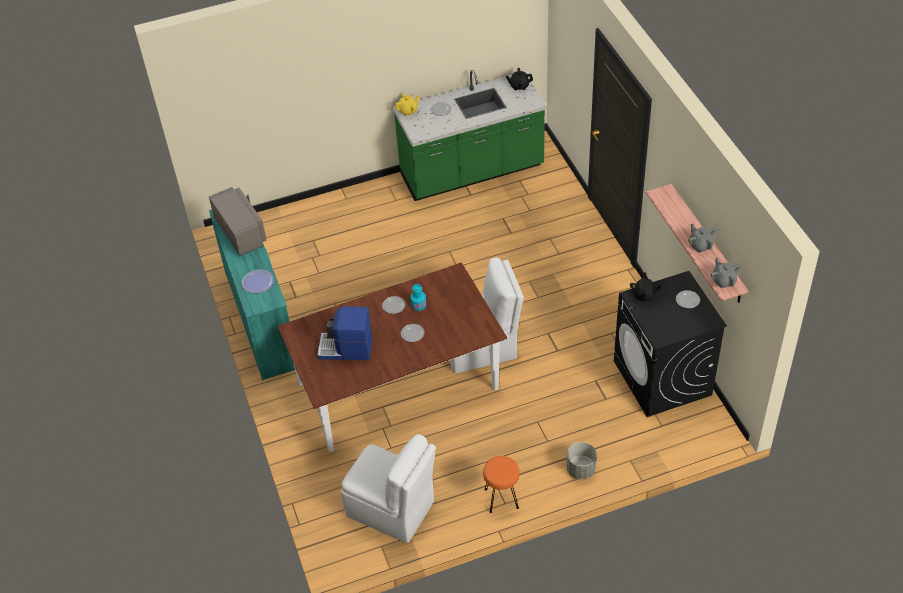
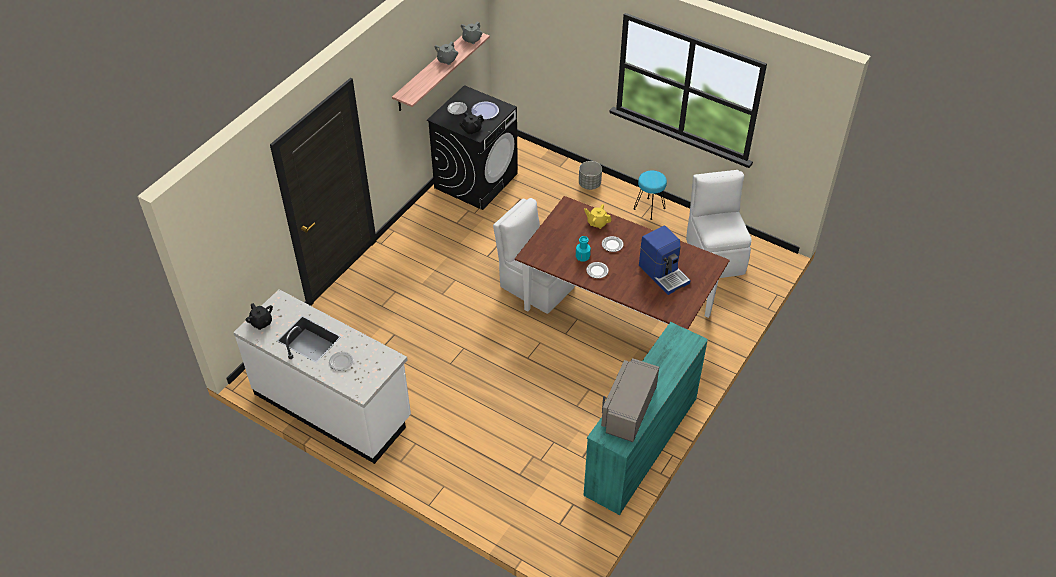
camera: 130 degrees left, 0 degrees up
(258, 282) = (667, 356): plate -> plate (485, 111)
(408, 111) = (361, 387): yellow teapot -> yellow teapot (597, 223)
(472, 172) = (333, 406): green counter -> white counter
(502, 498) = (649, 208): orange stool -> turquoise stool

